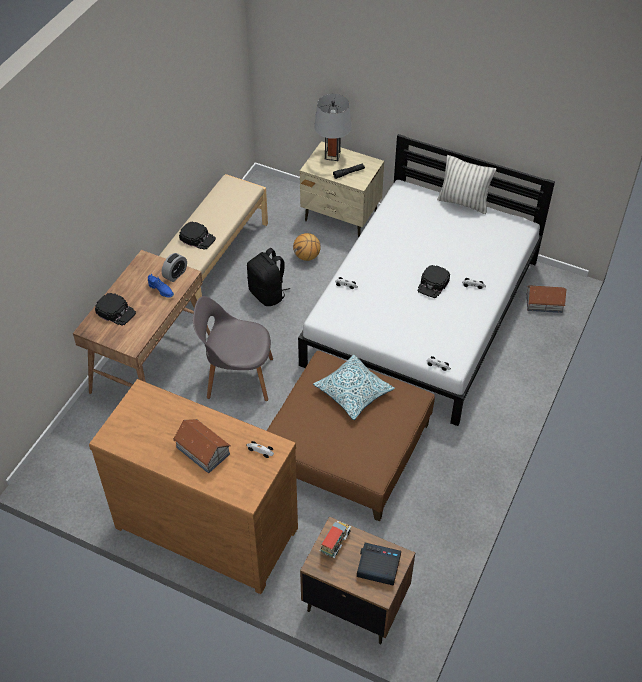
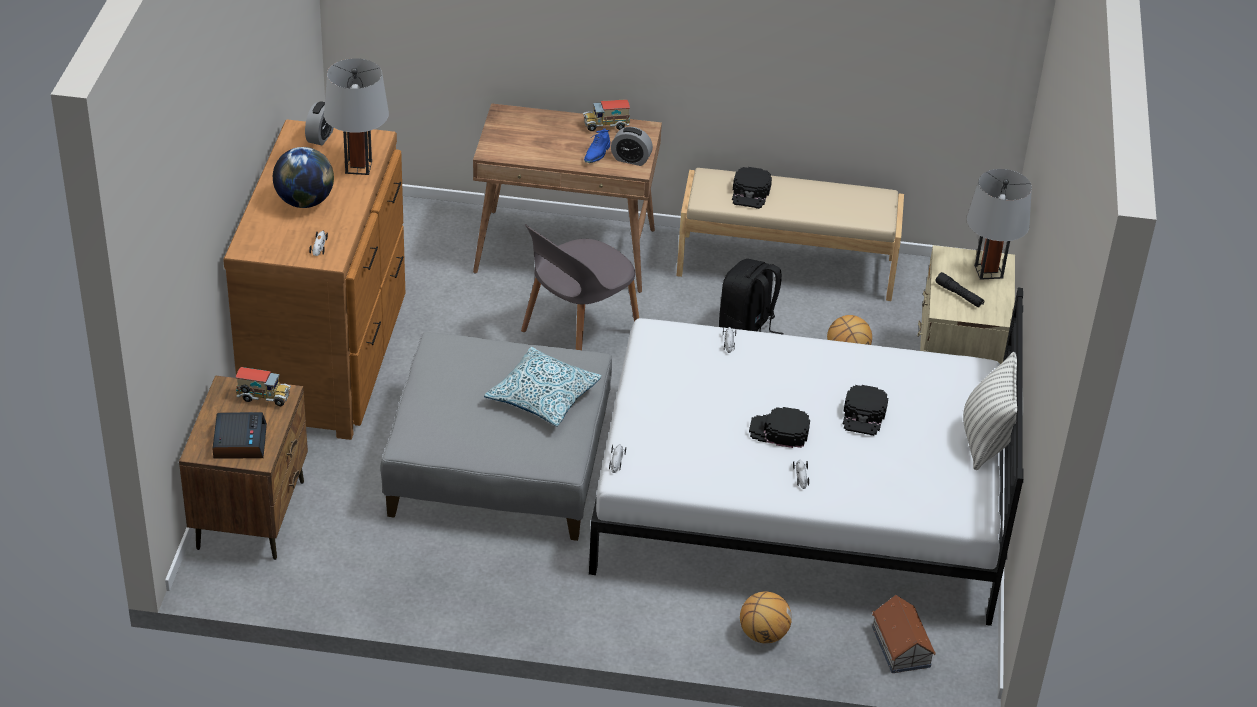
camera: 70 degrees right, 10 degrees down
(116, 312) = (541, 127): black cap -> black cap (864, 415)
(123, 425) = (320, 137): none -> alarm clock
(131, 278) = (606, 125): none -> toy truck
(172, 409) = (358, 167): none -> grey table lamp
(202, 450) = (305, 202): toy house -> globe
(237, 377) = (578, 333): grey chair -> grey chair turned 120 degrees counterclockwise
(347, 448) = (498, 463): brown ottoman -> grey ottoman
(524, 358) = (763, 635): none -> basketball

